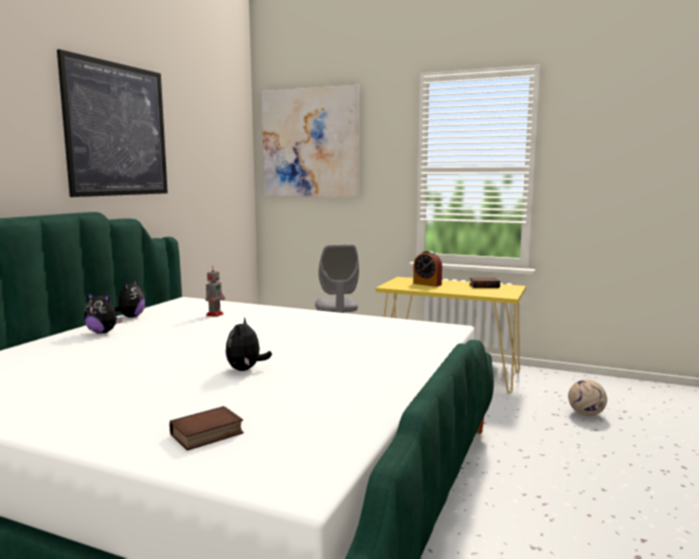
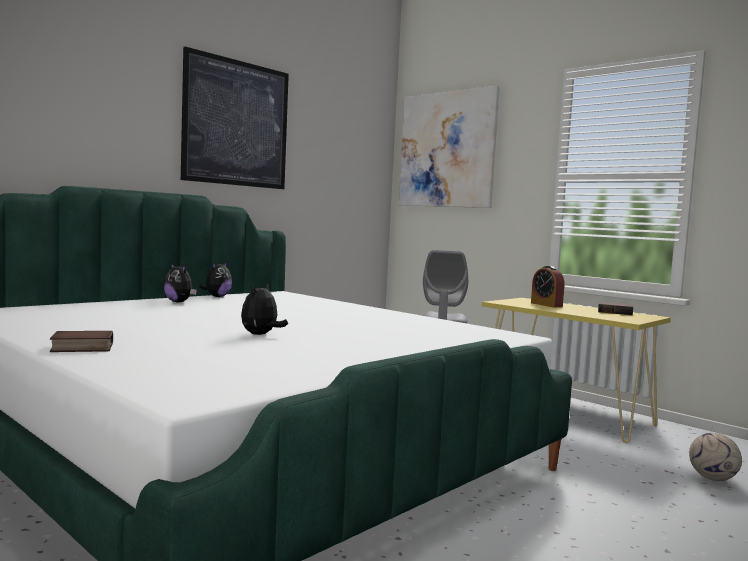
camera: 20 degrees right, 5 degrees down
(207, 435) = (161, 363): book -> book (81, 348)
(215, 314) = (293, 303): toy robot -> none

